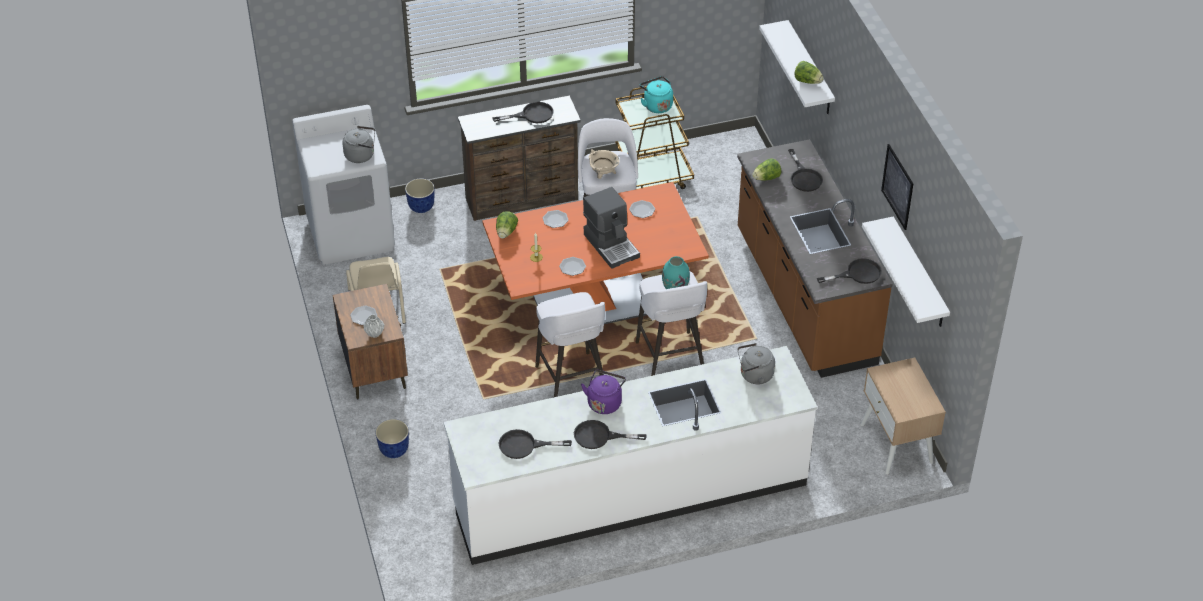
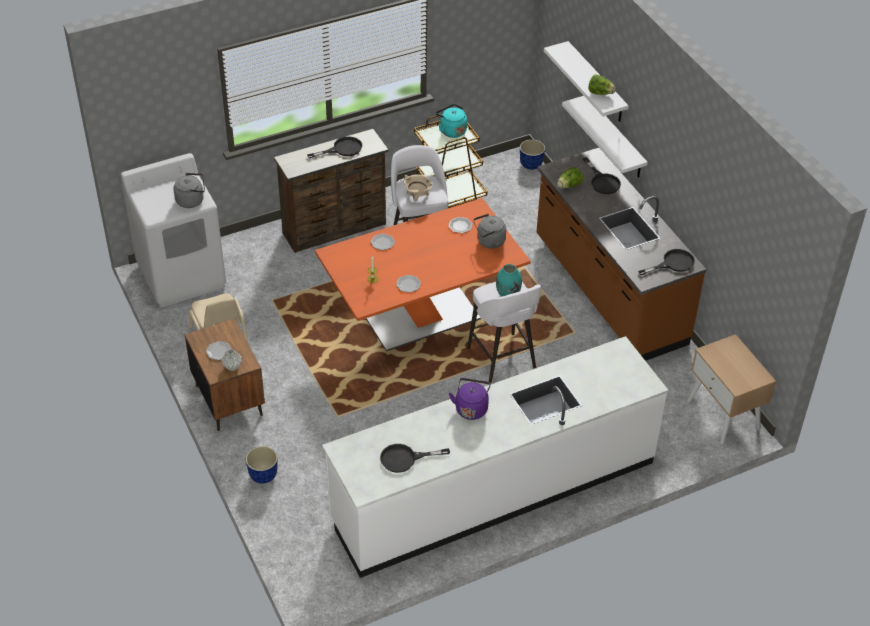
camera: 10 degrees left, 0 degrees up
(421, 207) = (243, 245): planter -> planter (531, 165)
(506, 232) = (339, 259): lettuce -> none
(571, 381) = (416, 391): white stool -> none
(599, 436) = (474, 441): black frying pan -> none
(611, 245) = (440, 260): coffee machine -> none
(754, 375) = (603, 367): grey kettle -> grey kettle (489, 242)
(897, 186) = (710, 178): picture -> none
(919, 274) = (739, 257): white shelf -> white shelf (615, 138)

